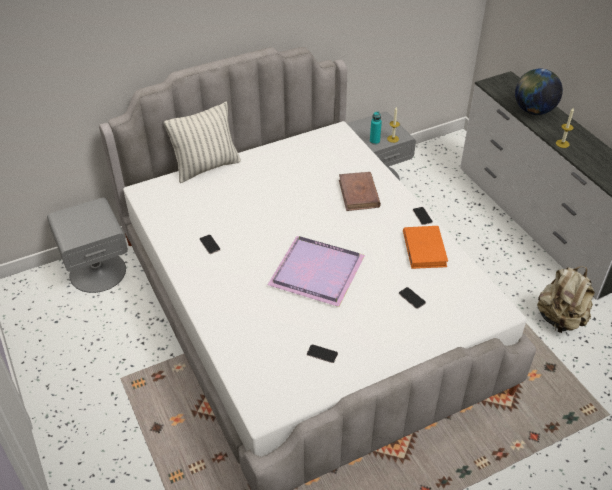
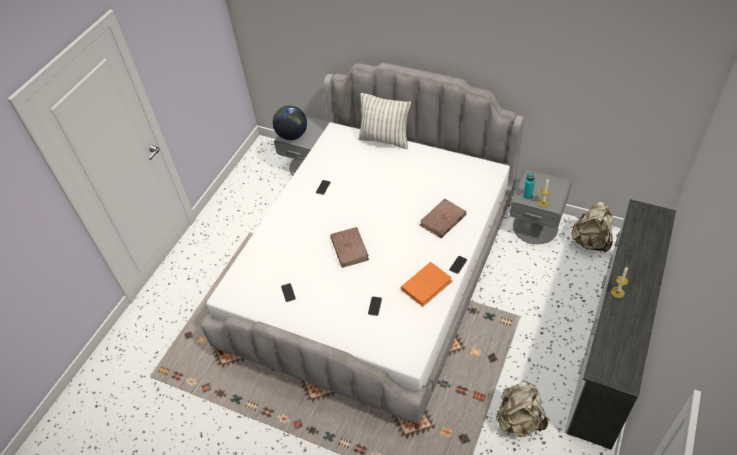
camera: 55 degrees right, 5 degrees up
(317, 273) = (349, 248): purple tray -> brown book
(426, 161) = (590, 241): none -> beige backpack
(533, 110) = (638, 252): globe -> globe (292, 135)

